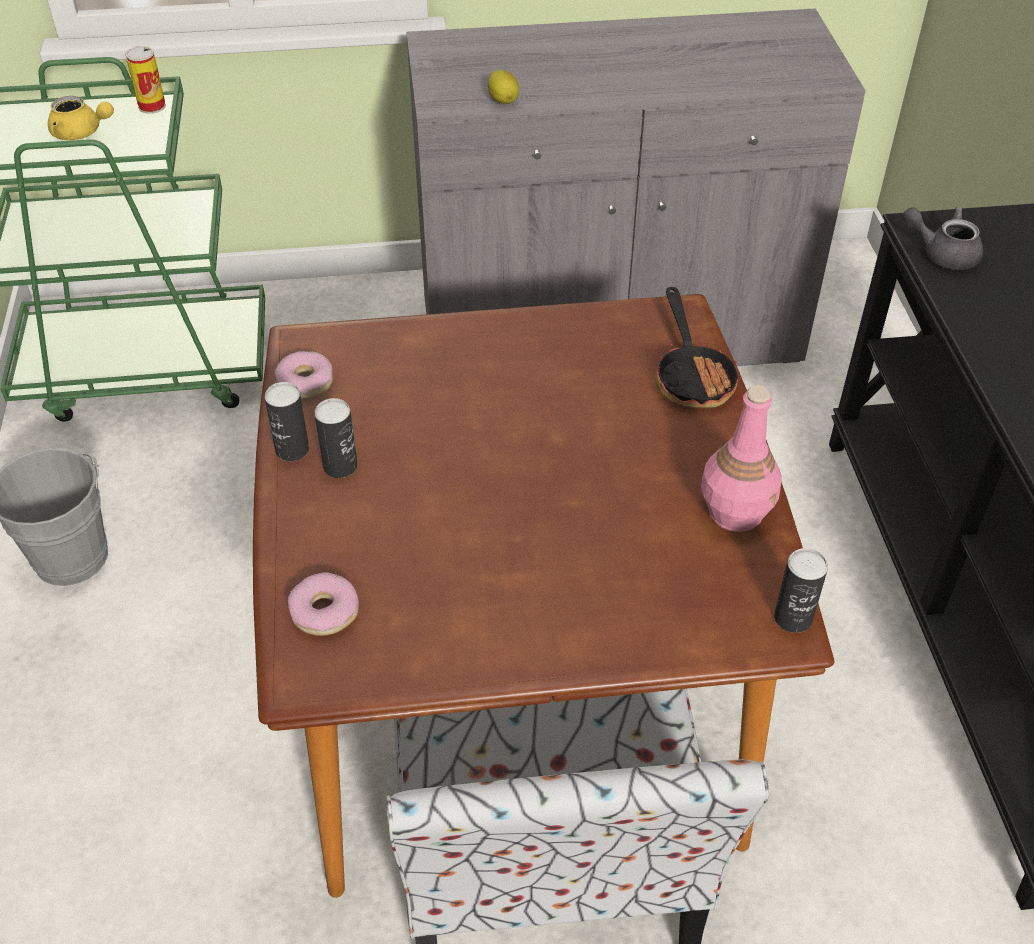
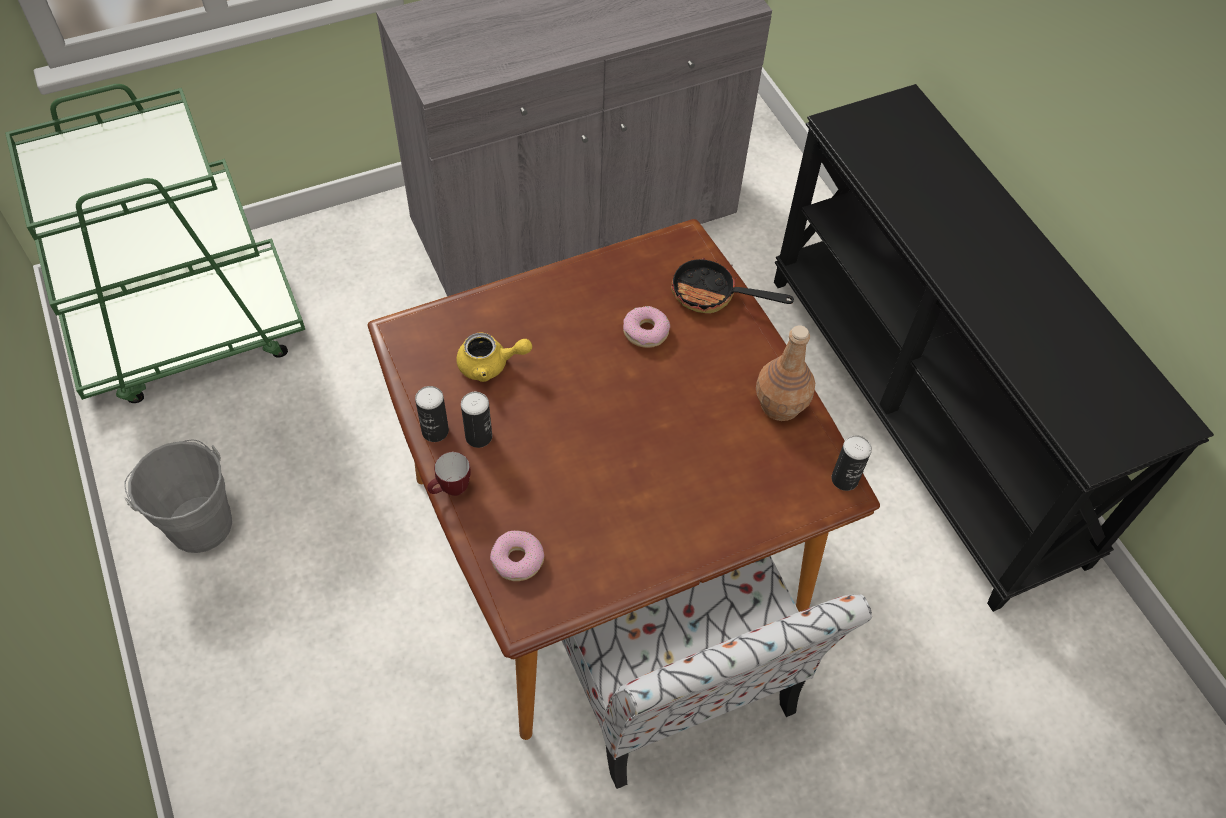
camera: 20 degrees left, 10 degrees up
(82, 133) = (114, 162): yellow teapot -> yellow teapot (490, 365)
(152, 106) = (165, 121): can -> none
(280, 517) = (451, 491): none -> mug
(305, 382) = (419, 368): donut -> donut (645, 332)
(503, 100) = (489, 72): lemon -> none
(692, 375) = (712, 295): frying pan -> frying pan turned 135 degrees clockwise
(736, 511) = (780, 404): pink bottle -> brown bottle
(942, 253) = (860, 145): grey teapot -> none

